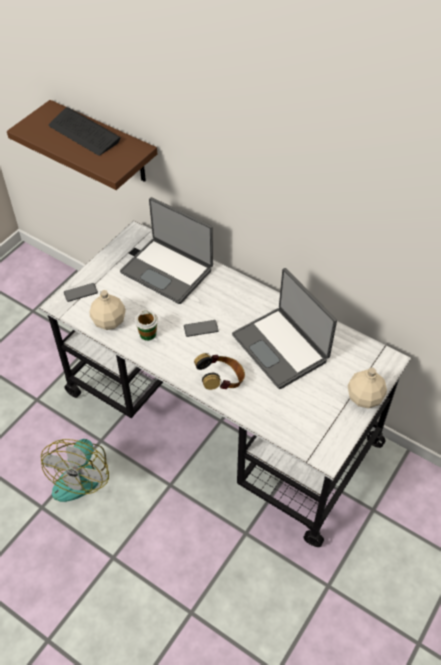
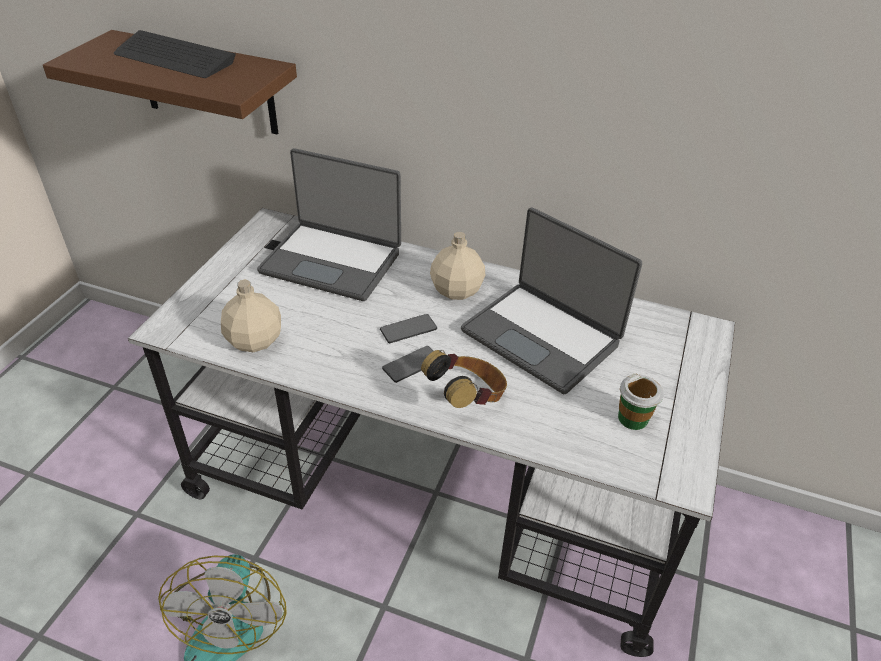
camera: 15 degrees left, 10 degrees down
(80, 293) = (197, 308): phone -> phone (411, 365)
(148, 334) = (324, 349): cup -> cup (633, 418)
(365, 397) = (698, 385): beige bottle -> beige bottle (457, 290)

